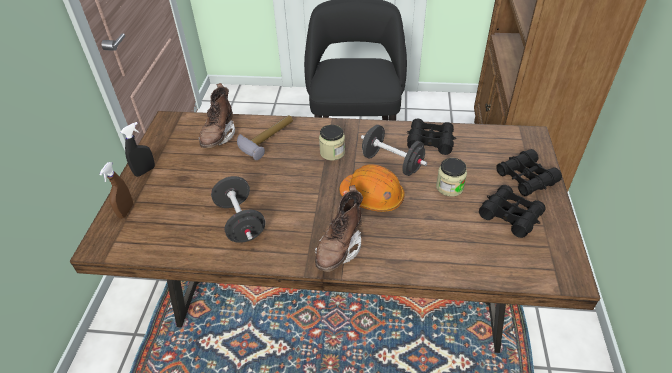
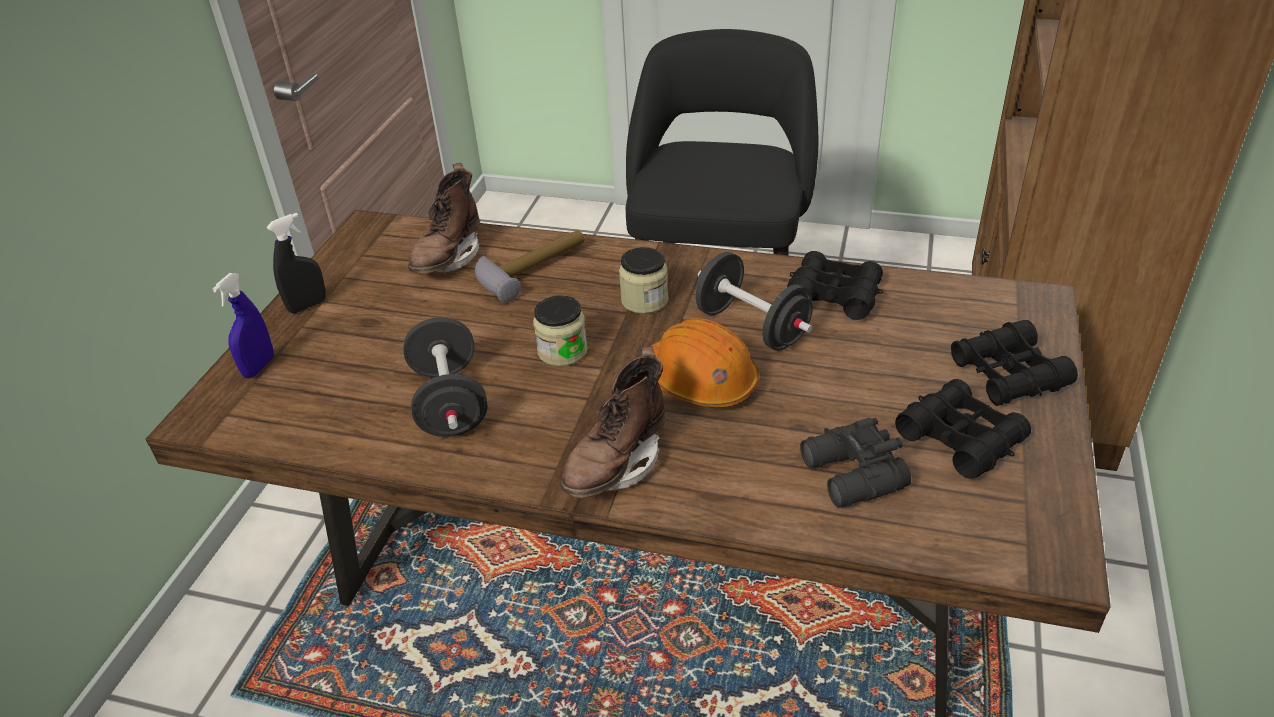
camera: 10 degrees right, 5 degrees down
(126, 211) = (259, 367): brown spray bottle -> blue spray bottle
(449, 187) = (852, 378): jar -> jar (562, 351)
(461, 242) = (851, 476): none -> black binoculars

